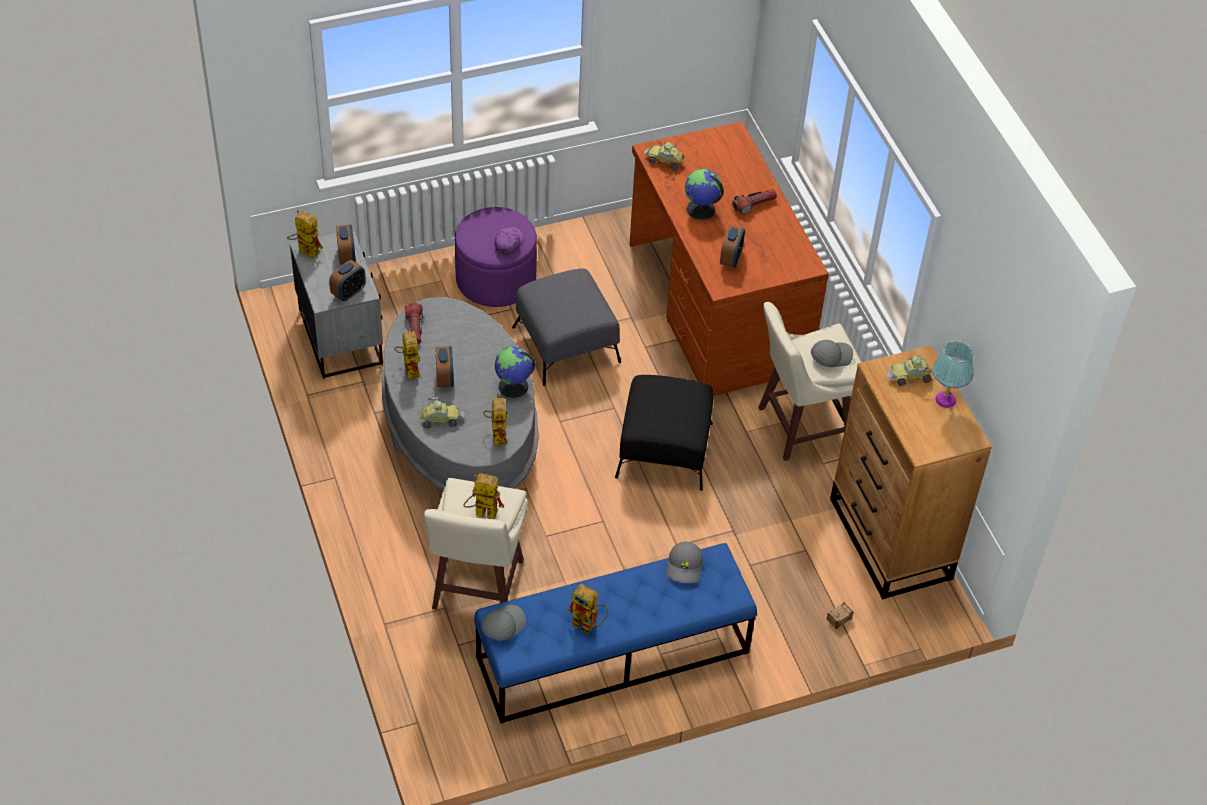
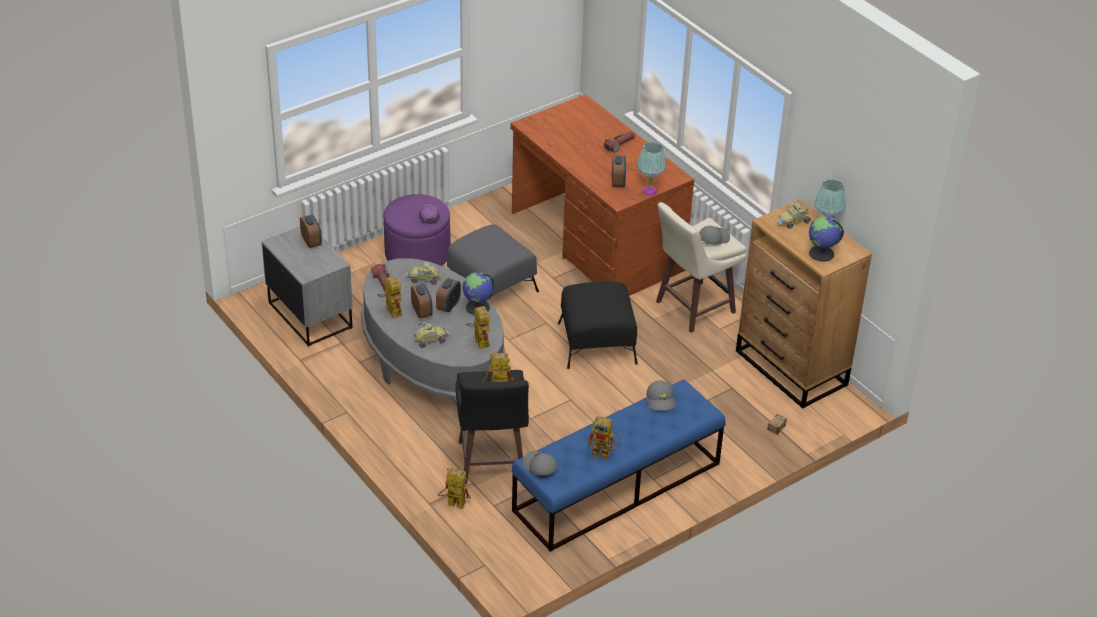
camera: 15 degrees left, 10 degrees down
(304, 250) = (276, 244): toy robot -> toy robot (452, 503)
(348, 293) = (324, 266): alarm clock -> alarm clock (448, 306)
(476, 587) = (491, 463): beige stool -> black stool
(503, 625) = (539, 466): grey cap -> grey cap turned 60 degrees counterclockwise
(664, 161) = (539, 129): toy car -> toy car (424, 278)
(700, 210) = (581, 155): globe -> globe (821, 254)
(765, 279) = (649, 190): none -> turquoise table lamp

